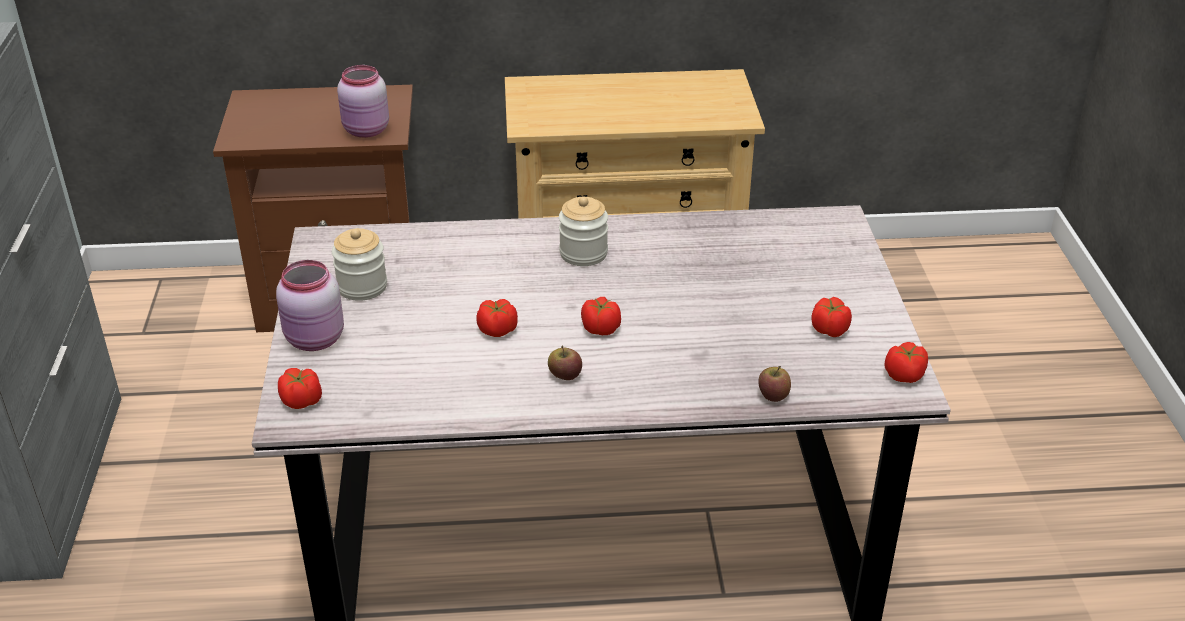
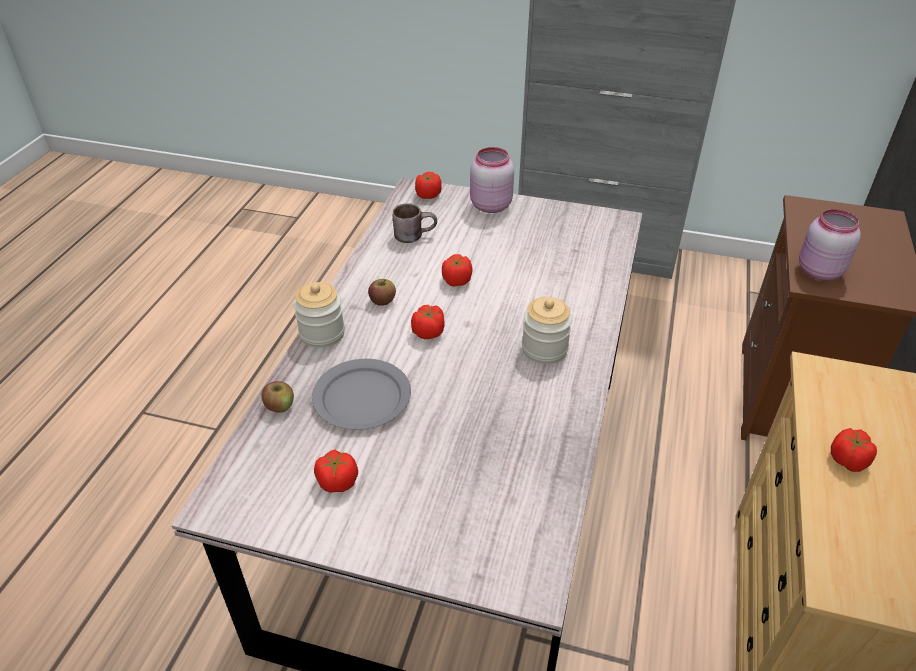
camera: 110 degrees right, 5 degrees up
(362, 287) = (545, 230): jar -> jar (322, 333)
(412, 387) = (414, 234): none -> brown mug
(724, 345) = (362, 398): none -> grey plate
(904, 375) = (237, 510): tomato -> tomato (848, 460)

